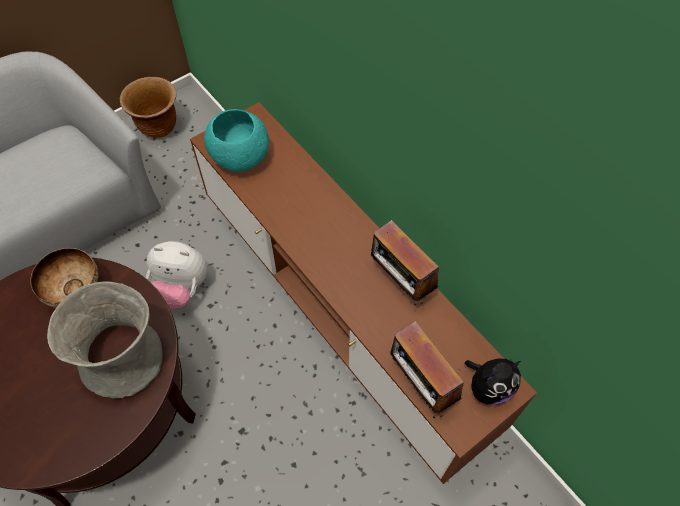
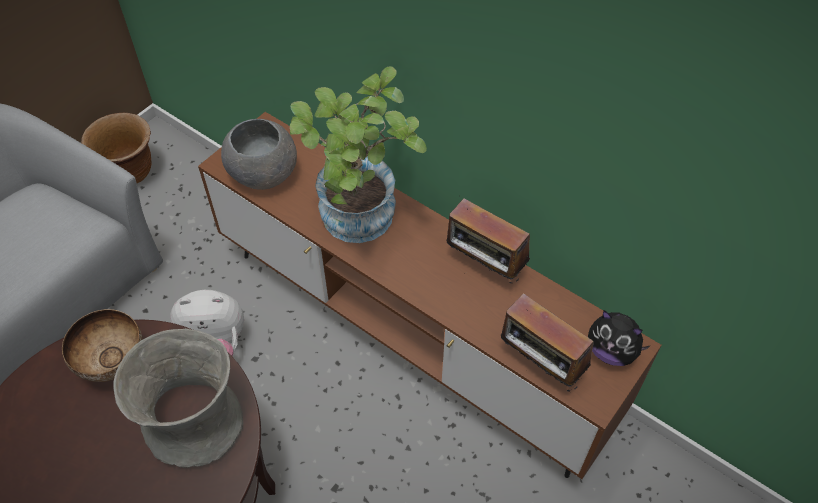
camera: 15 degrees left, 5 degrees down
(240, 157) = (264, 174): turquoise bowl -> grey bowl
(306, 219) = (360, 224): none -> potted plant
(488, 387) = (611, 351): plush toy -> plush toy turned 75 degrees clockwise

